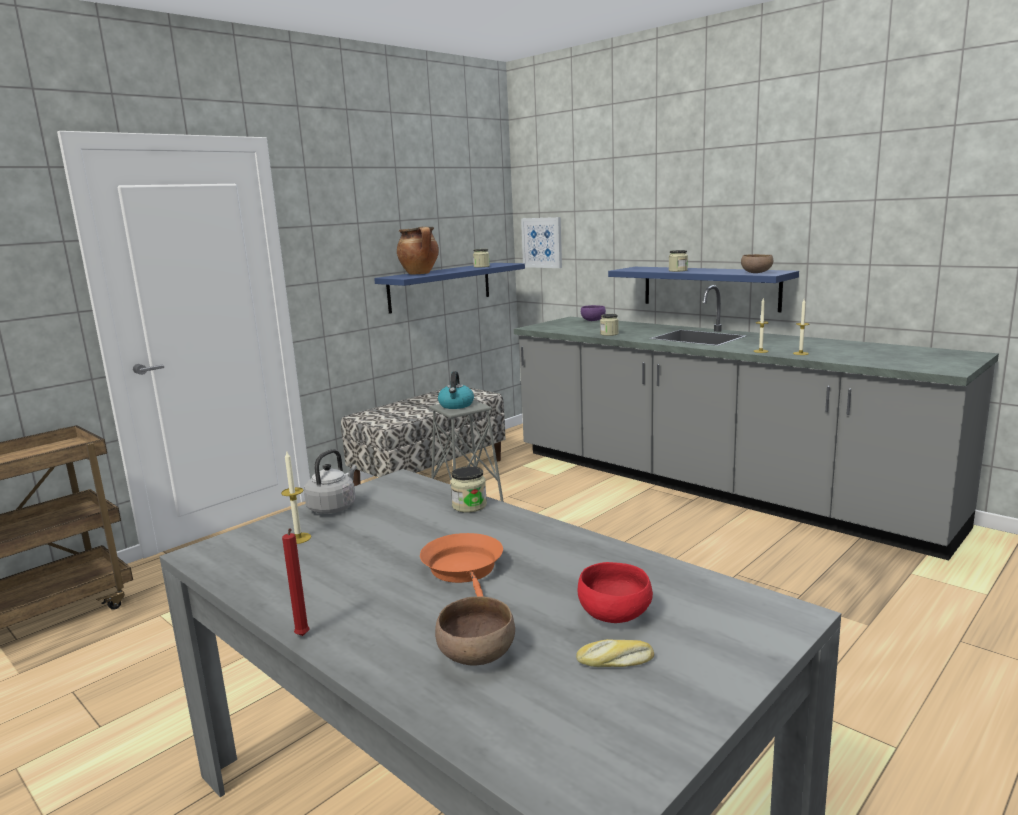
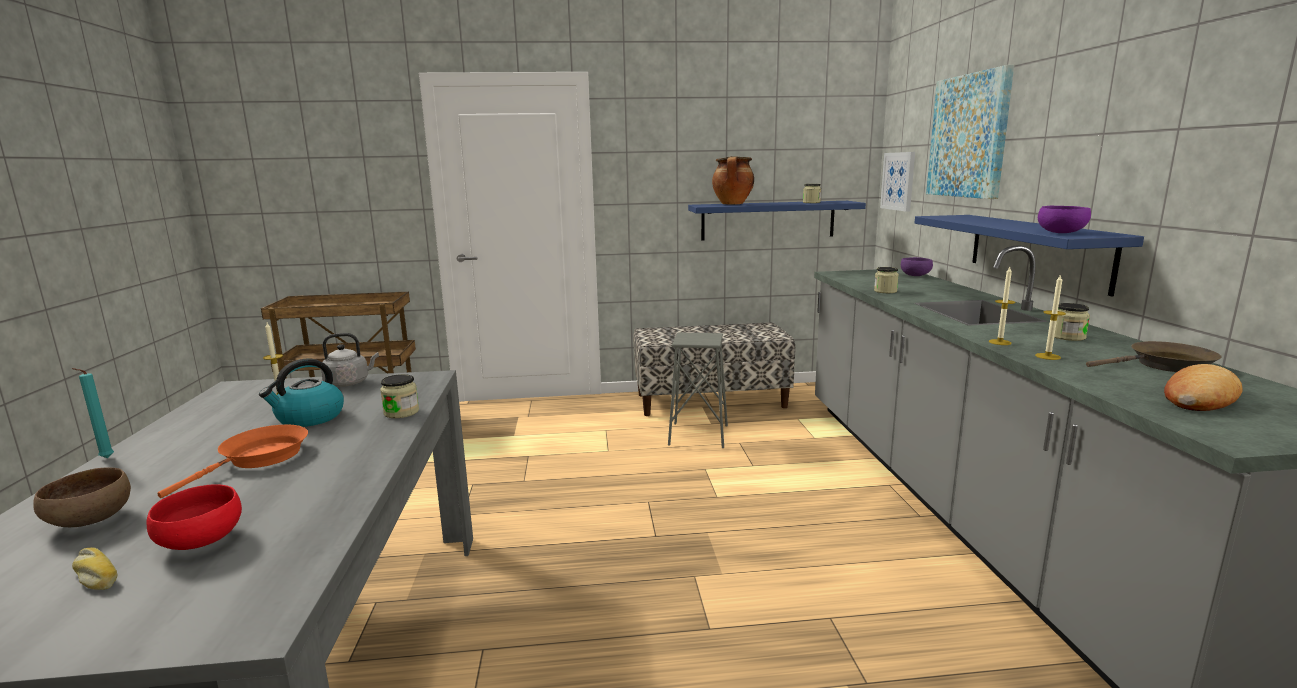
camera: 40 degrees right, 0 degrees up
(302, 637) = (105, 459): red candle -> turquoise candle
(456, 405) = (696, 337): kettle -> kettle (309, 418)
(624, 205) = (969, 136): none -> picture
(678, 270) = (983, 222): jar -> jar (1068, 337)
(757, 273) = (1062, 233): brown bowl -> purple bowl
(852, 347) = (1165, 365): none -> brown frying pan
(899, 357) = (1198, 397): none -> bread

